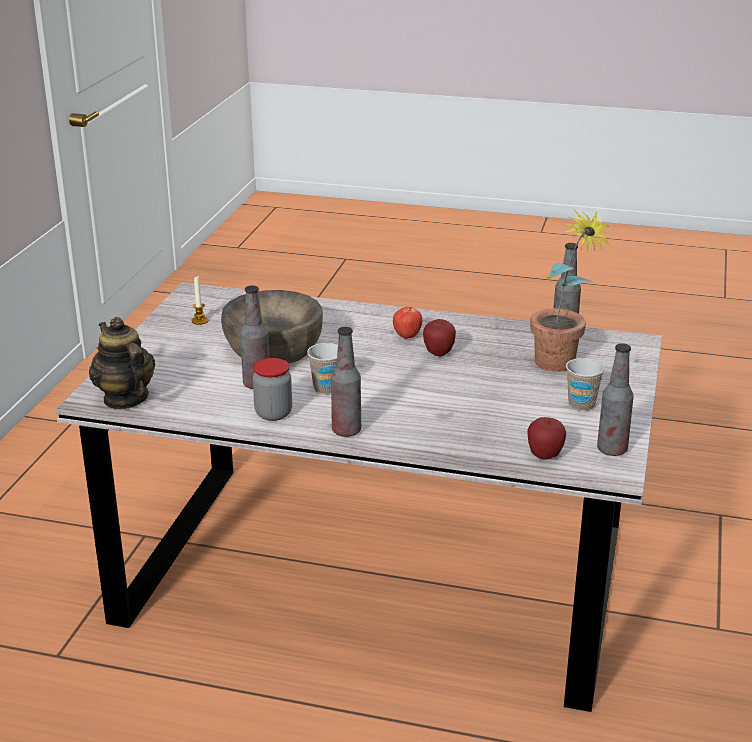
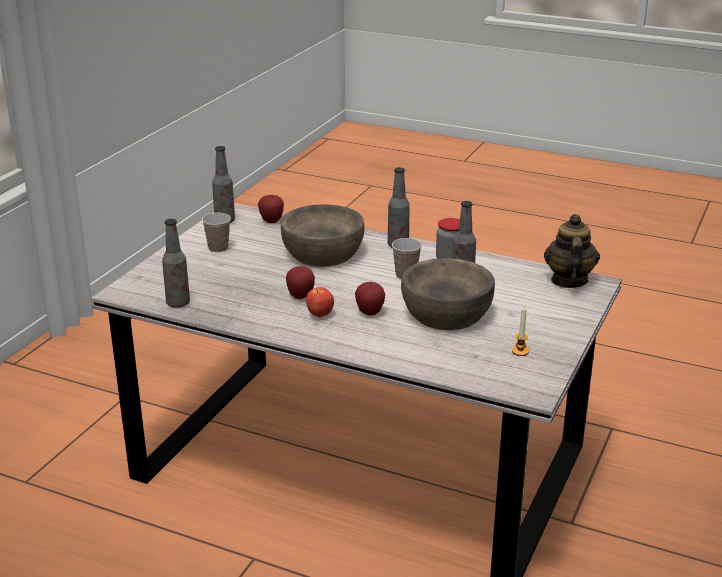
camera: 170 degrees left, 0 degrees up
(125, 398) = (568, 281): teapot -> teapot turned 150 degrees counterclockwise
(356, 343) = (370, 313): none -> apple
(442, 409) = (322, 253): none -> brown bowl
(561, 368) = (207, 275): potted plant -> none

